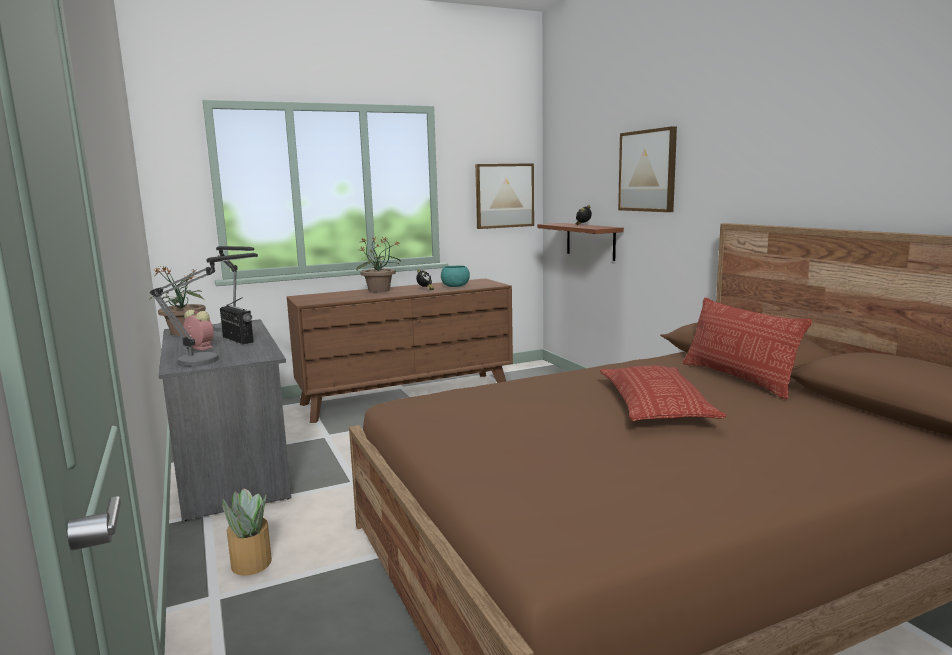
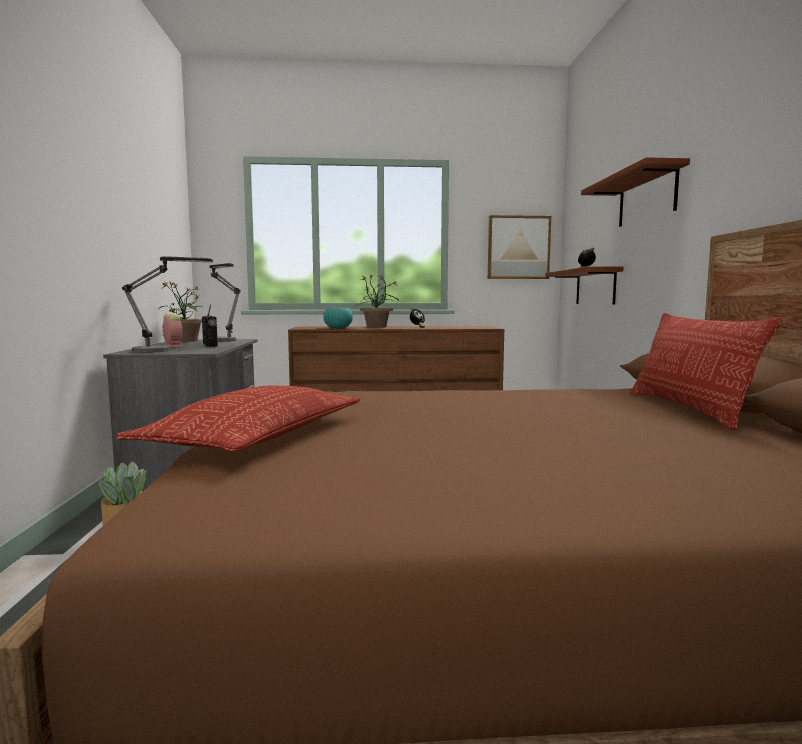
camera: 20 degrees right, 5 degrees down
(455, 286) = (449, 327): turquoise bowl -> turquoise bowl (338, 328)
(648, 171) = (647, 198): picture -> brown shelf
(655, 404) = (538, 417): pillow -> pillow (257, 435)

